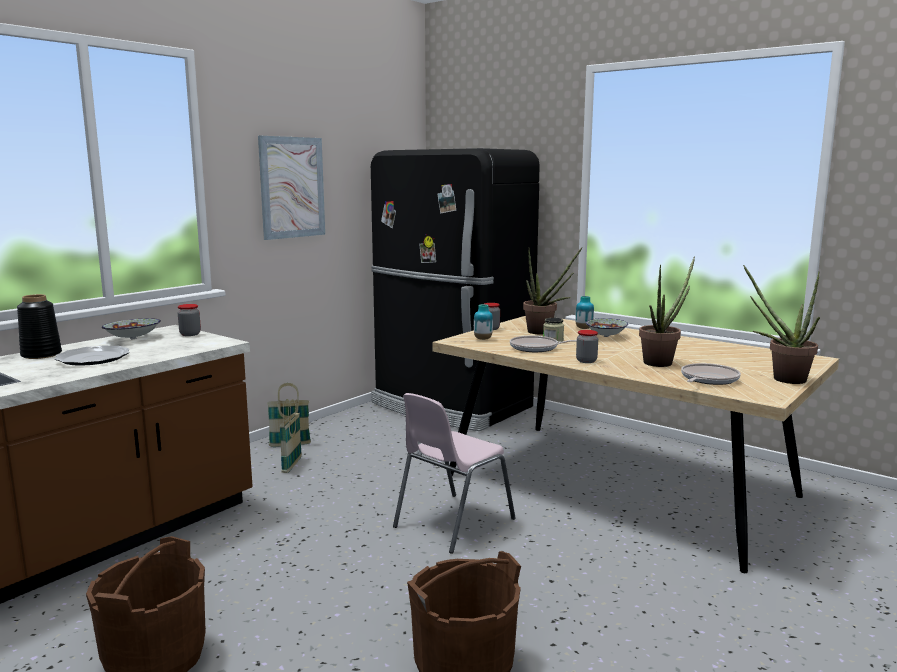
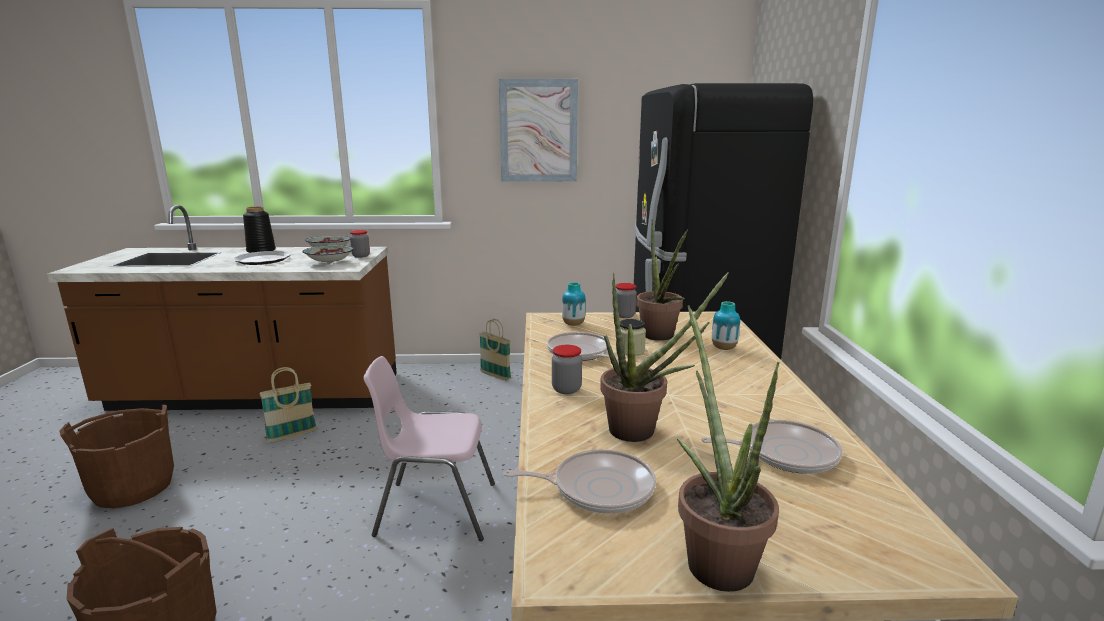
camera: 50 degrees right, 5 degrees up
(292, 465) = (461, 393): basket -> basket (292, 436)
(605, 336) = (711, 367): bowl -> bowl (330, 263)
(715, 351) = (784, 453): none -> frying pan

